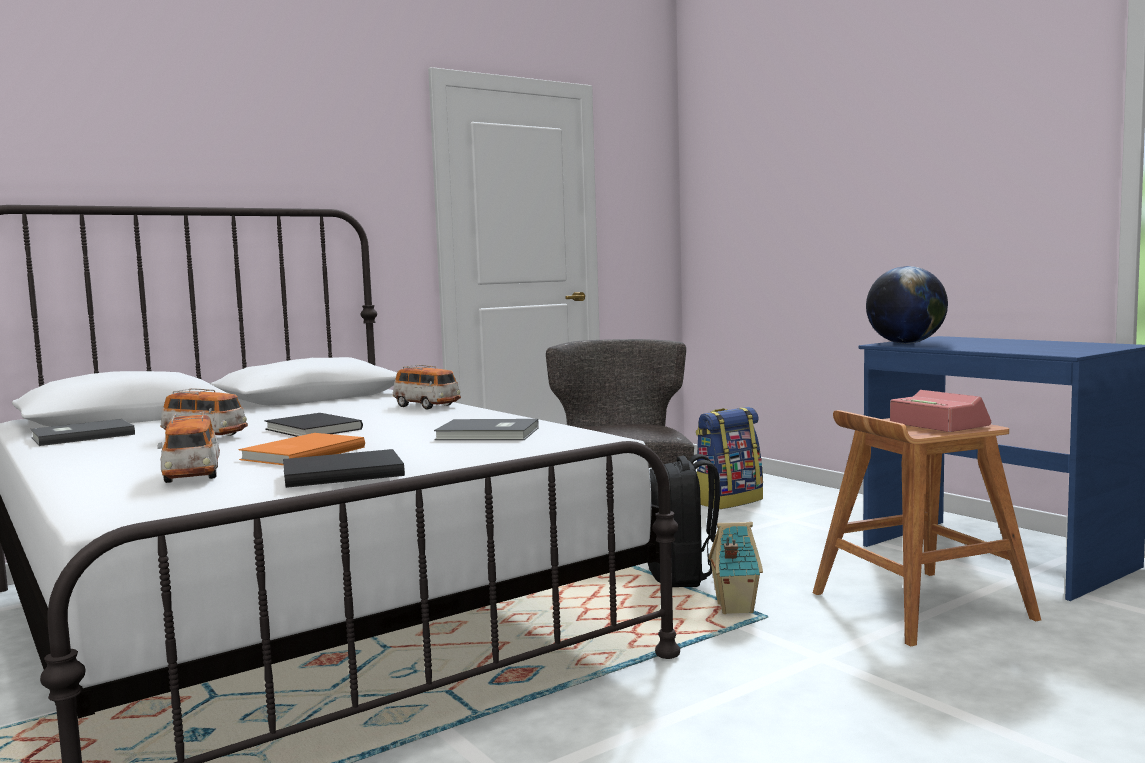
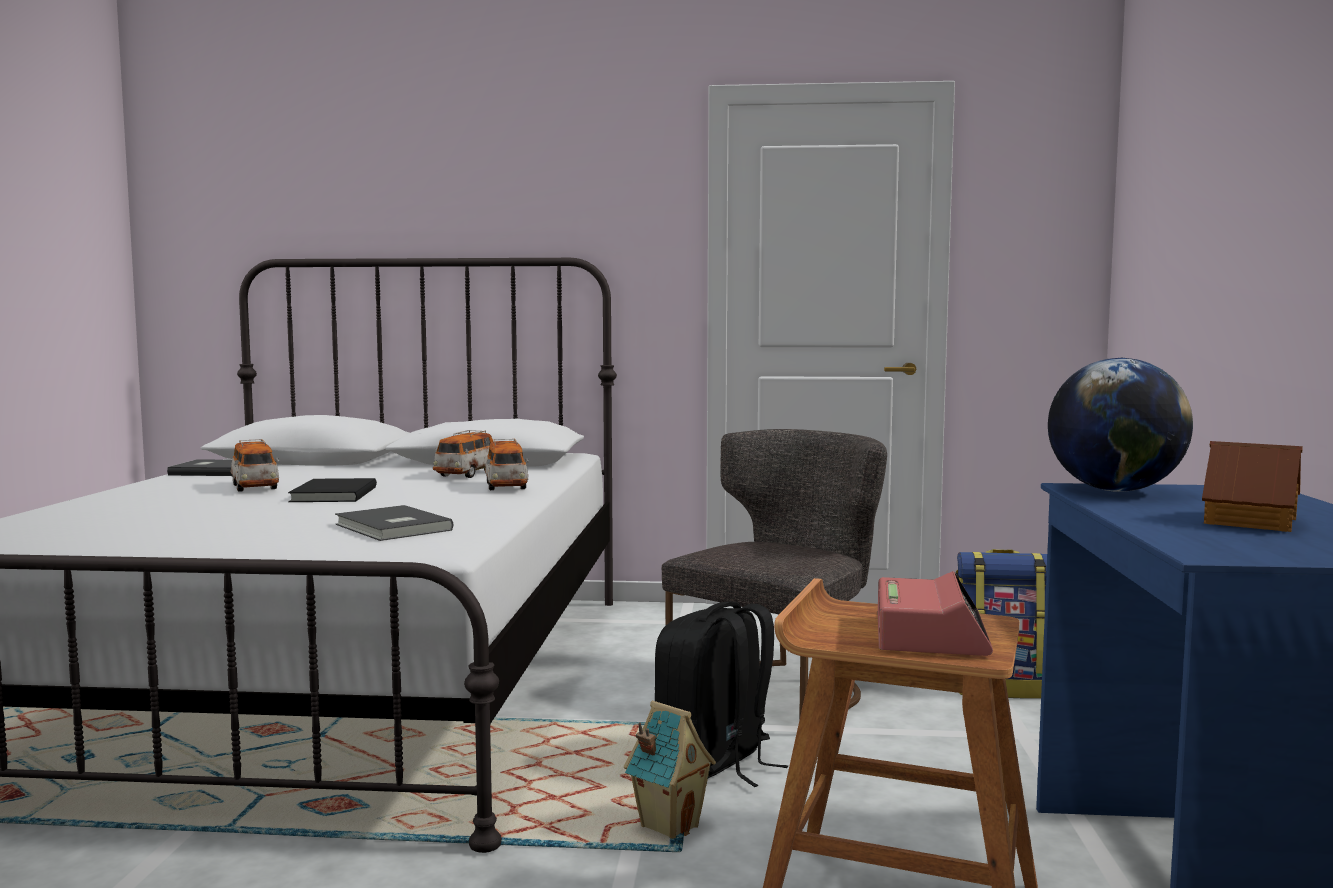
camera: 40 degrees right, 0 degrees up
(192, 475) = (93, 520): toy car -> toy car (466, 474)
(300, 453) = (218, 516): orange book -> none
(340, 472) = (131, 540): black book -> none
(1010, 345) = (1248, 521): none -> toy house

